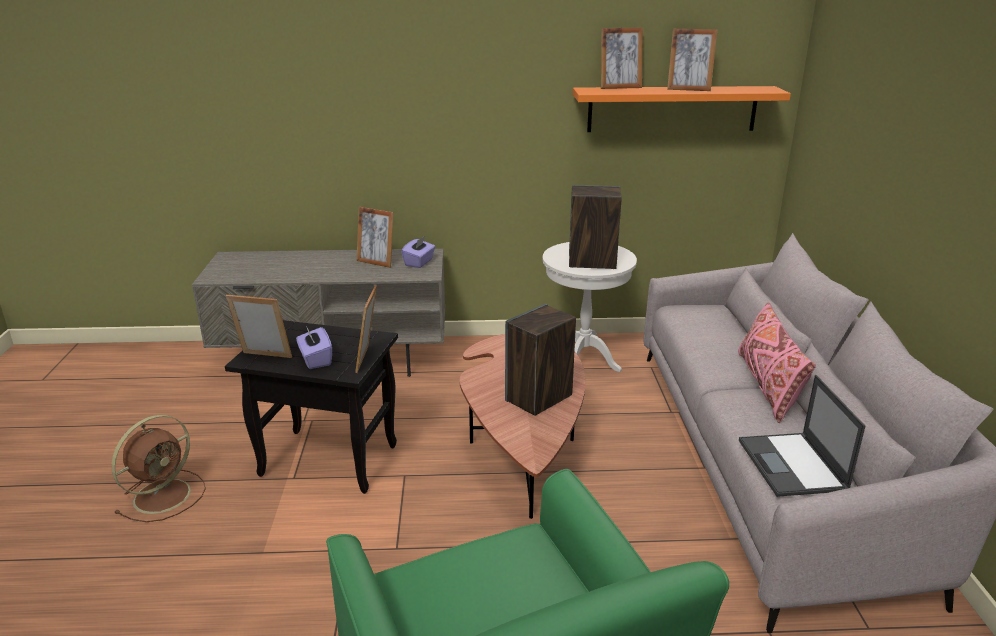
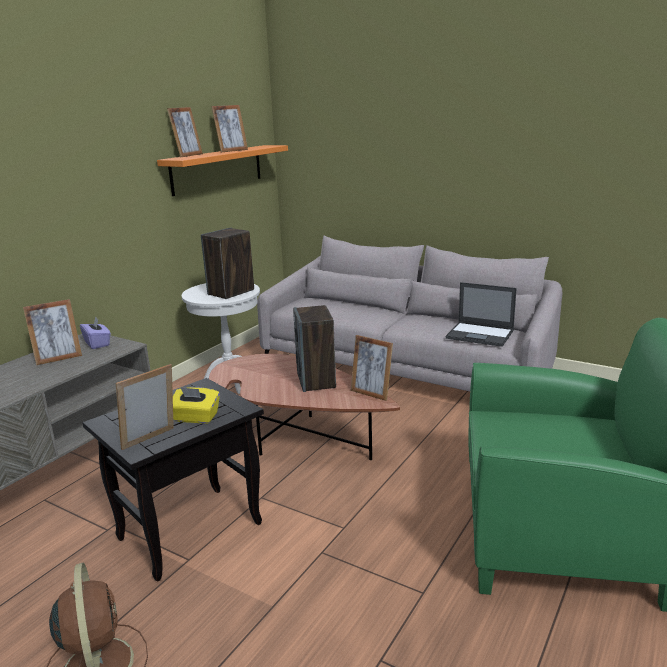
camera: 55 degrees left, 5 degrees down
(315, 360) = (195, 418): purple tissue box -> yellow tissue box
(368, 360) = (233, 397): picture frame -> picture frame (371, 393)
(767, 385) = (403, 315): pink pillow -> none

